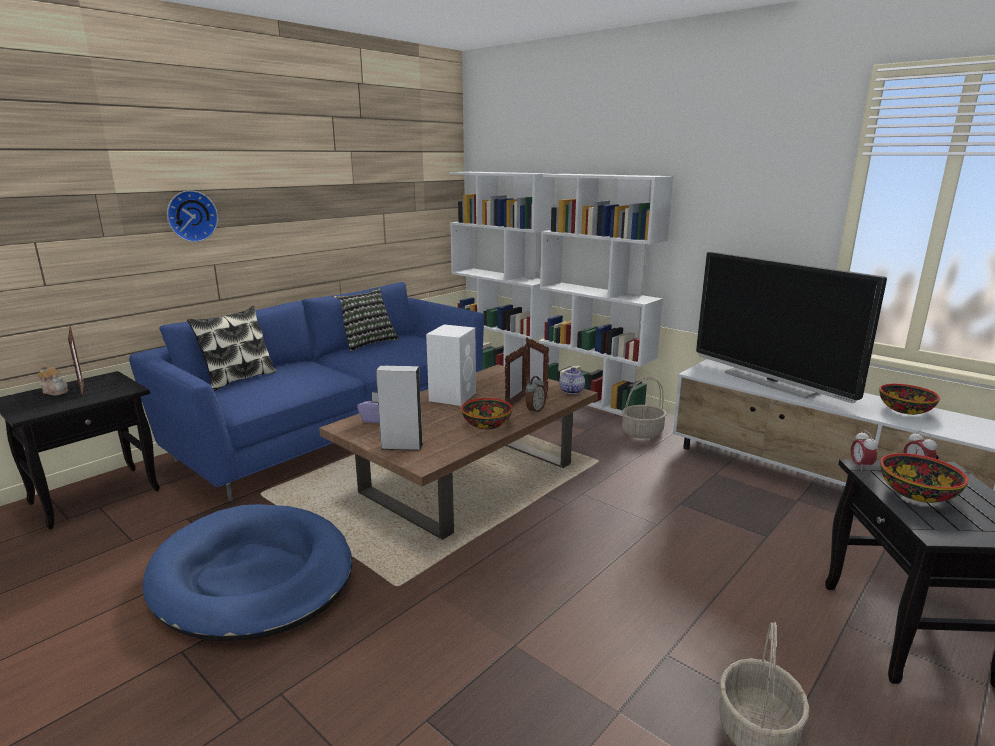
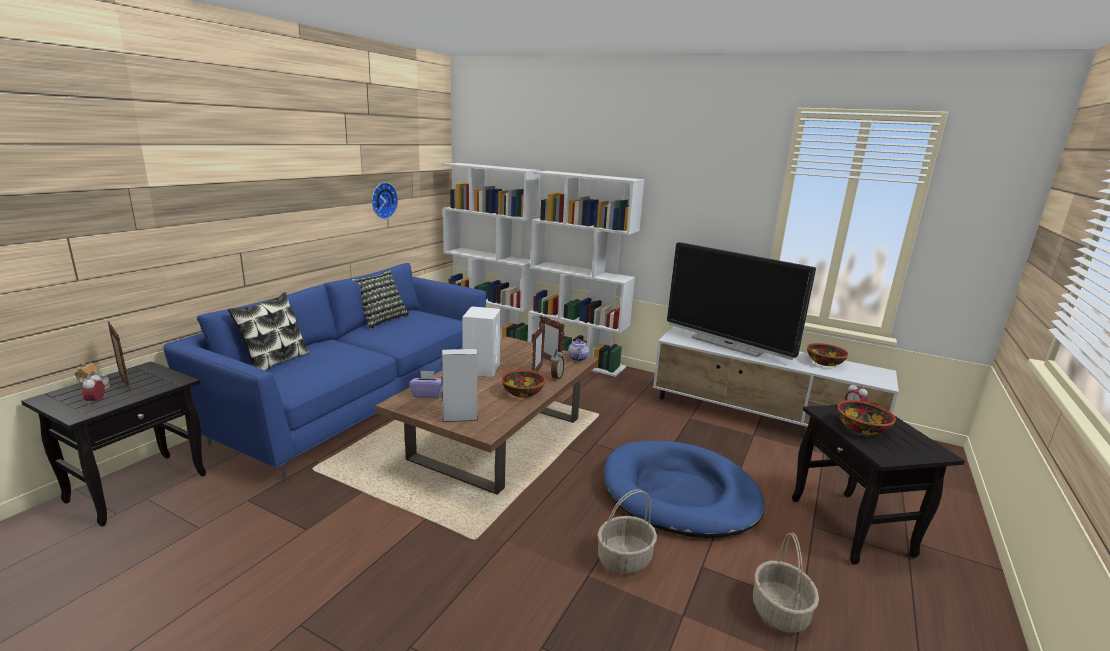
camera: 15 degrees left, 0 degrees up
(191, 216) = (220, 207): wall clock -> wall clock (382, 200)
(253, 576) = (340, 547): blue dog bed -> blue dog bed (680, 493)
(642, 432) = (624, 387): basket -> basket (624, 558)
(860, 466) = (819, 410): alarm clock -> alarm clock (96, 402)

